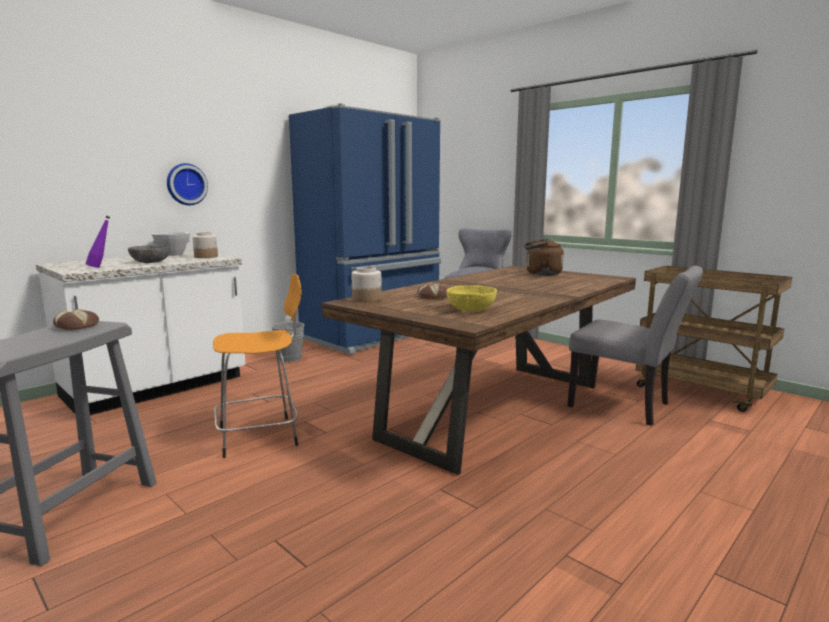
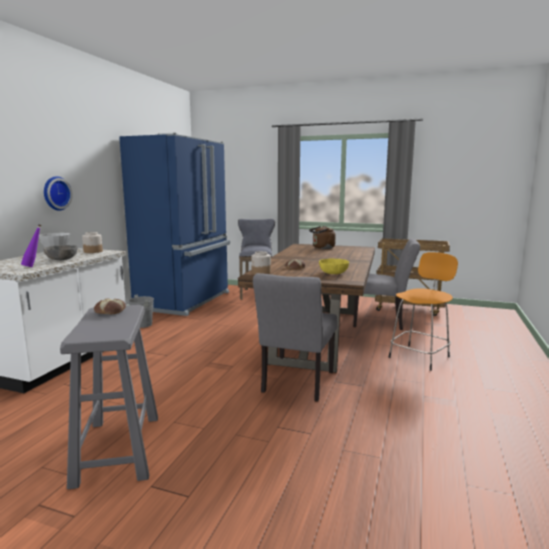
camera: 25 degrees left, 0 degrees up
(261, 436) = (192, 376): orange stool -> orange stool (420, 356)
(377, 480) = (296, 384): none -> grey chair

